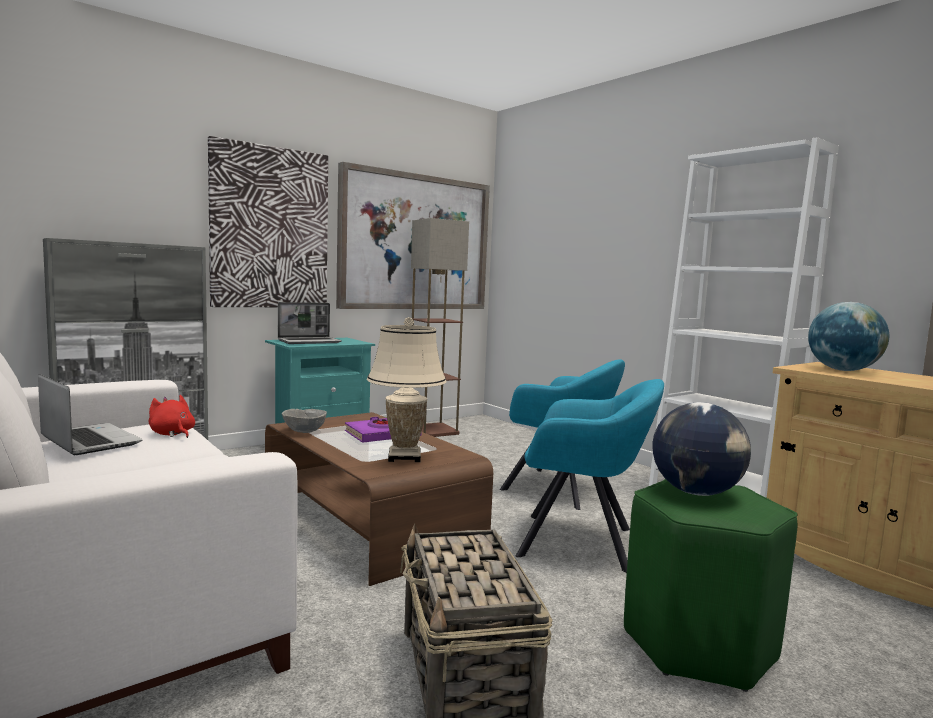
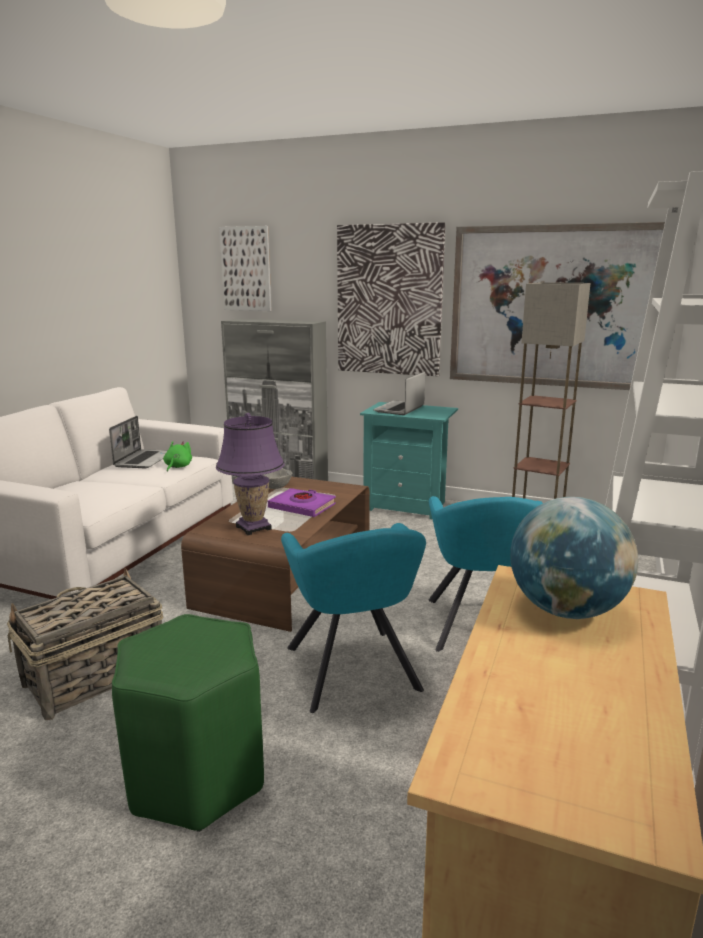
camera: 60 degrees right, 10 degrees up
(56, 169) = (246, 269): none -> picture
(172, 434) = (177, 467): red plush toy -> green plush toy
(310, 342) = (399, 409): laptop -> laptop turned 90 degrees clockwise
(405, 457) = (254, 528): beige table lamp -> purple table lamp
(697, 493) = (196, 639): globe -> none

